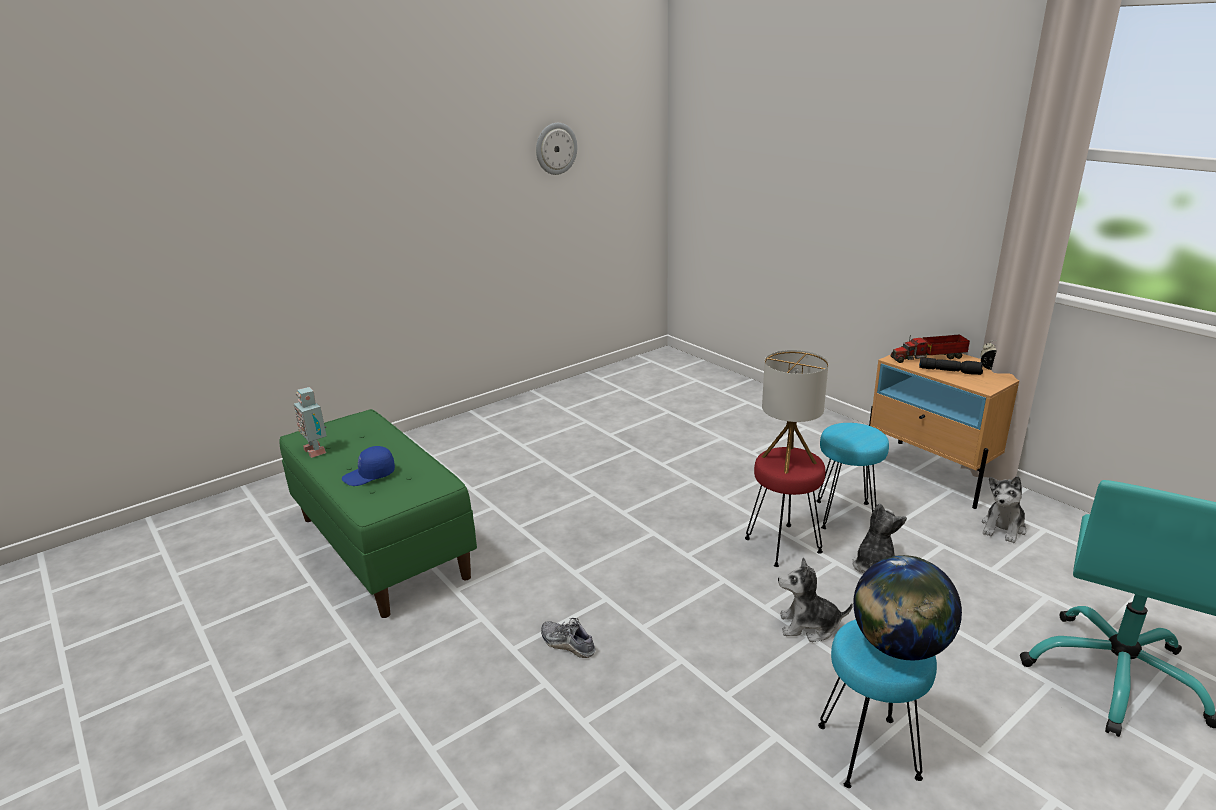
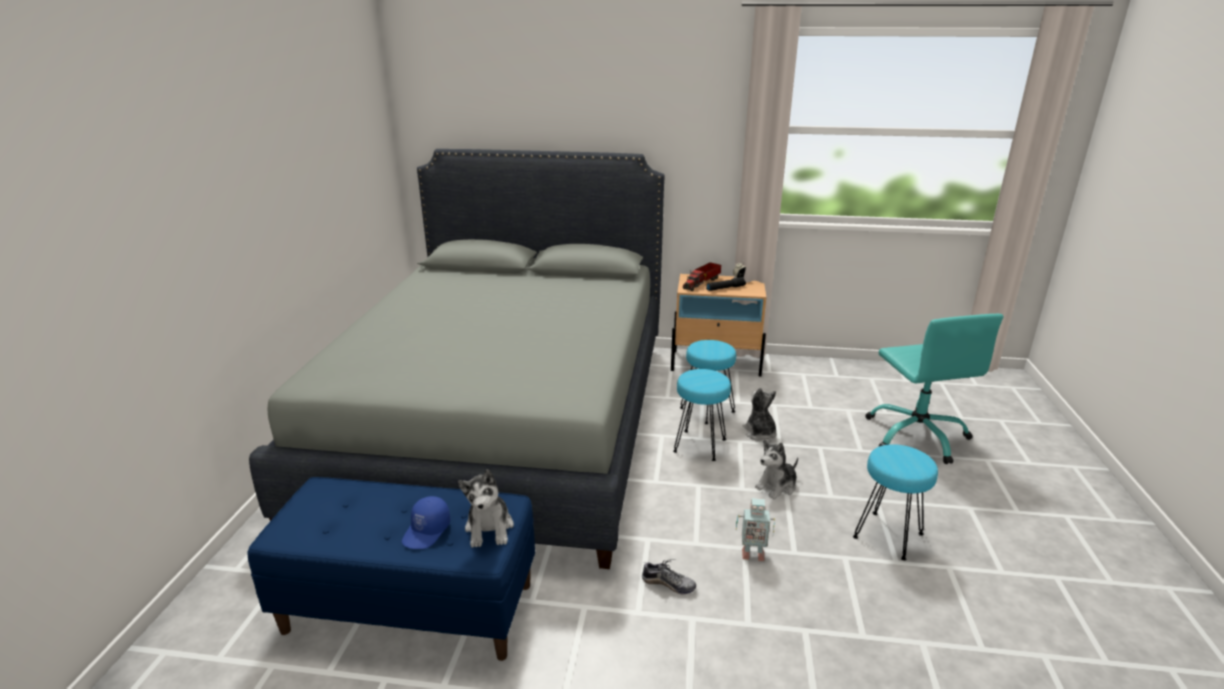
camera: 45 degrees left, 0 degrees up
(317, 450) = (324, 539): toy robot -> toy robot (752, 553)
(384, 546) = (411, 607): green bench -> blue bench
(555, 148) = (331, 161): wall clock -> none
(567, 644) = (668, 584): shoe -> shoe turned 150 degrees counterclockwise
(631, 445) = (506, 423): none -> grey bed
(784, 545) = (700, 445): red stool -> turquoise stool
(789, 460) = (703, 379): table lamp -> none
(899, 647) = (909, 456): globe -> none
(1003, 528) = (786, 381): plush toy -> plush toy (489, 528)

